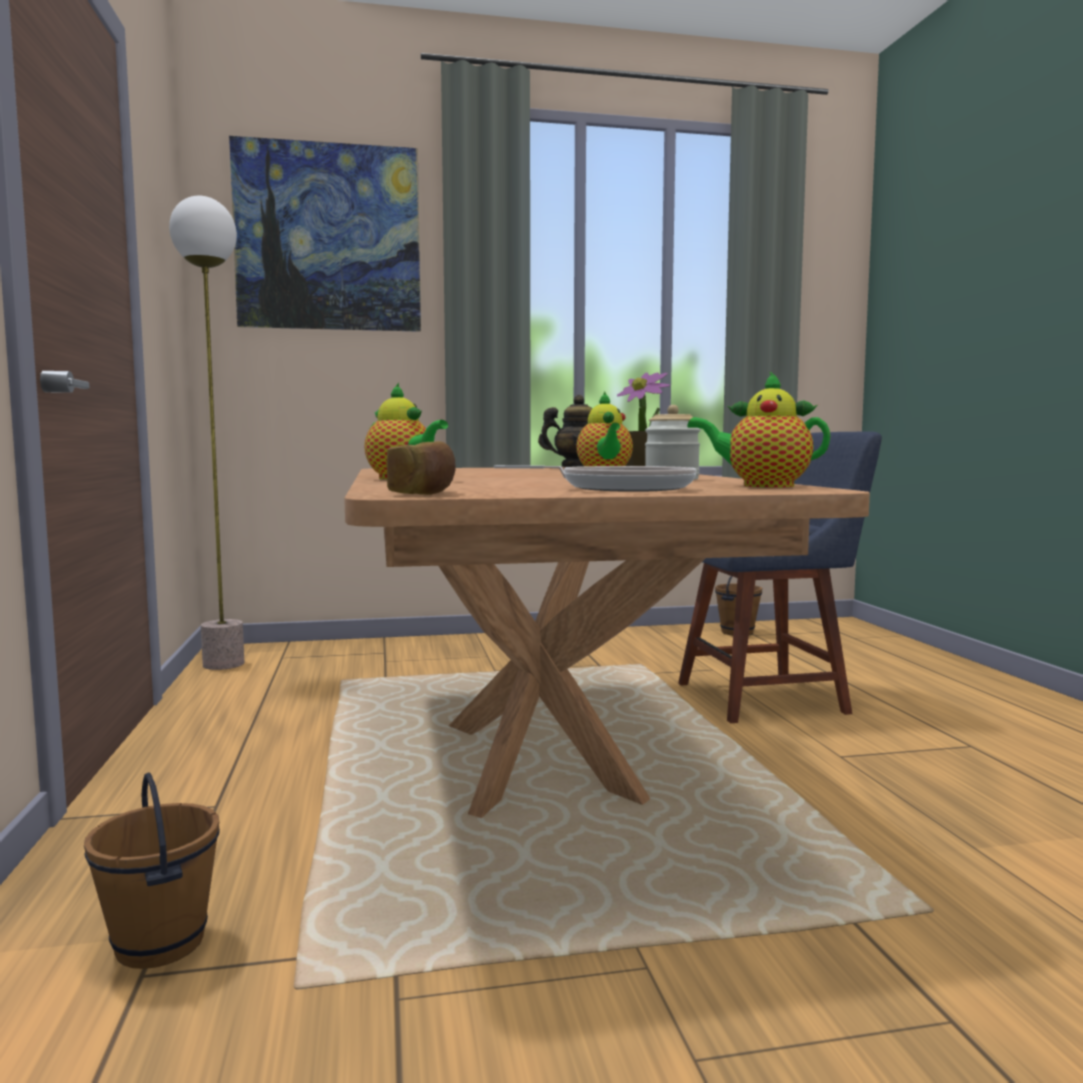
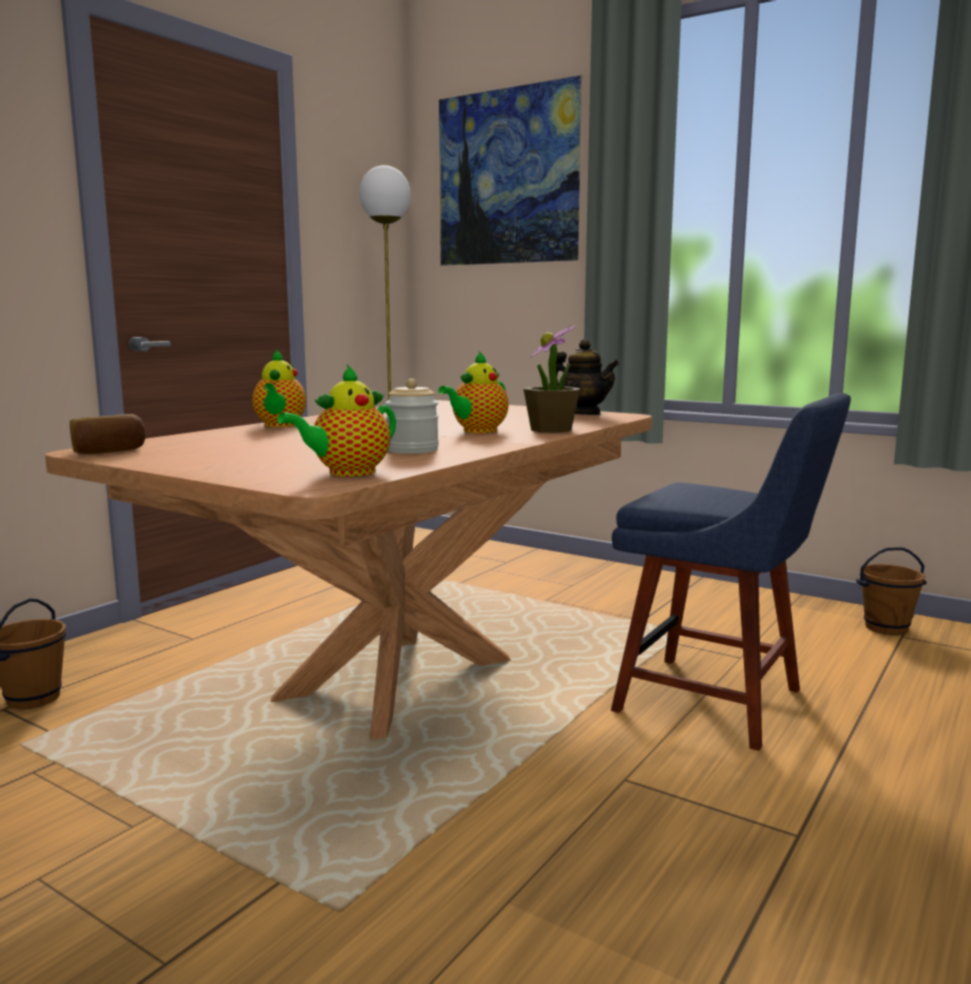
camera: 45 degrees right, 5 degrees up
(619, 488) = (234, 461): frying pan -> none
(762, 486) = (347, 473): teapot -> teapot turned 105 degrees counterclockwise

